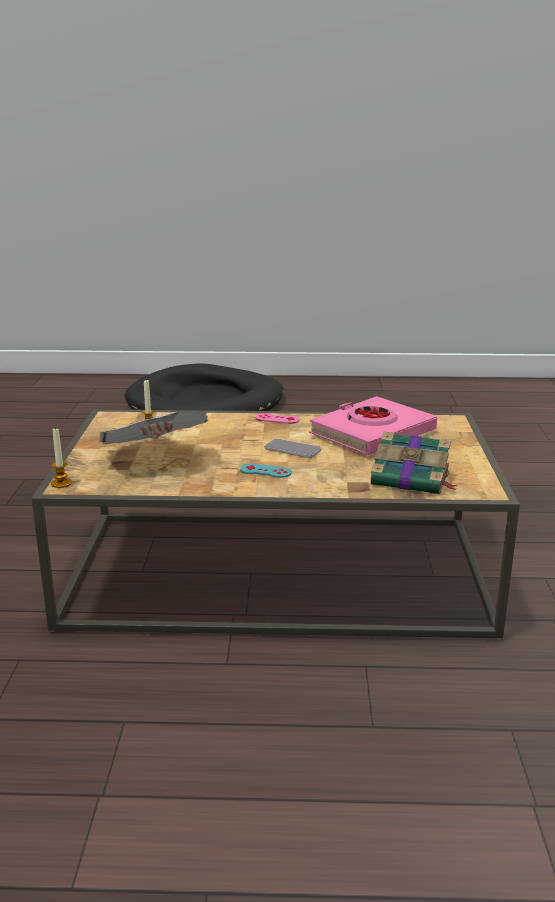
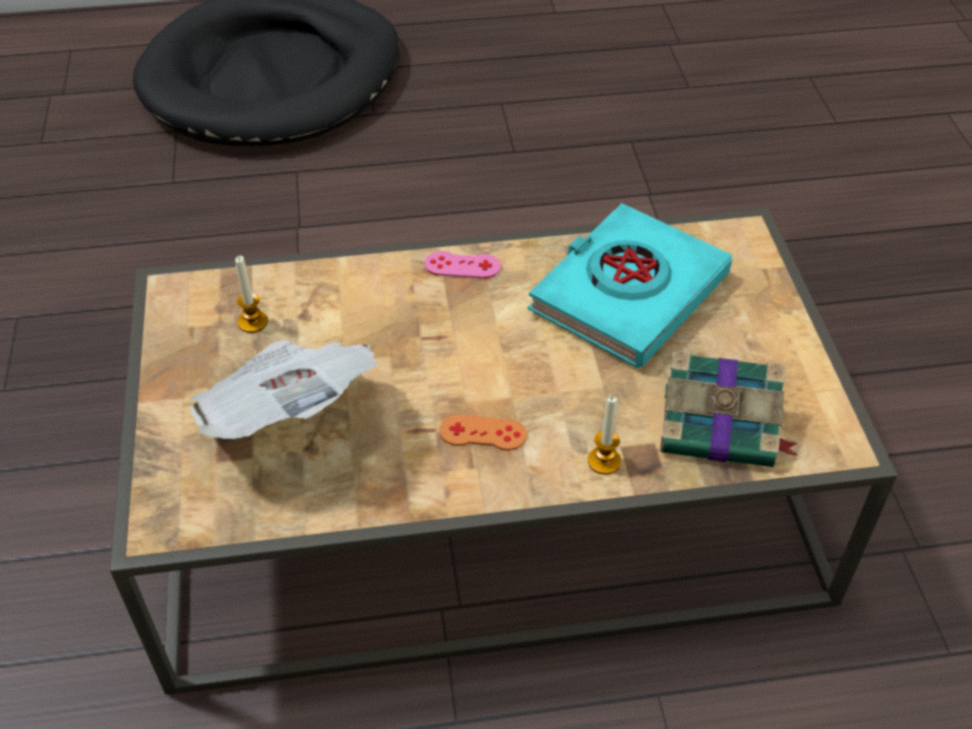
camera: 10 degrees left, 25 degrees up
(61, 483) = (150, 520): candle -> candle (604, 461)
(265, 471) = (483, 433): turquoise game controller -> orange game controller
(292, 449) = (511, 359): phone -> none
(372, 433) = (628, 293): pink book -> turquoise book

